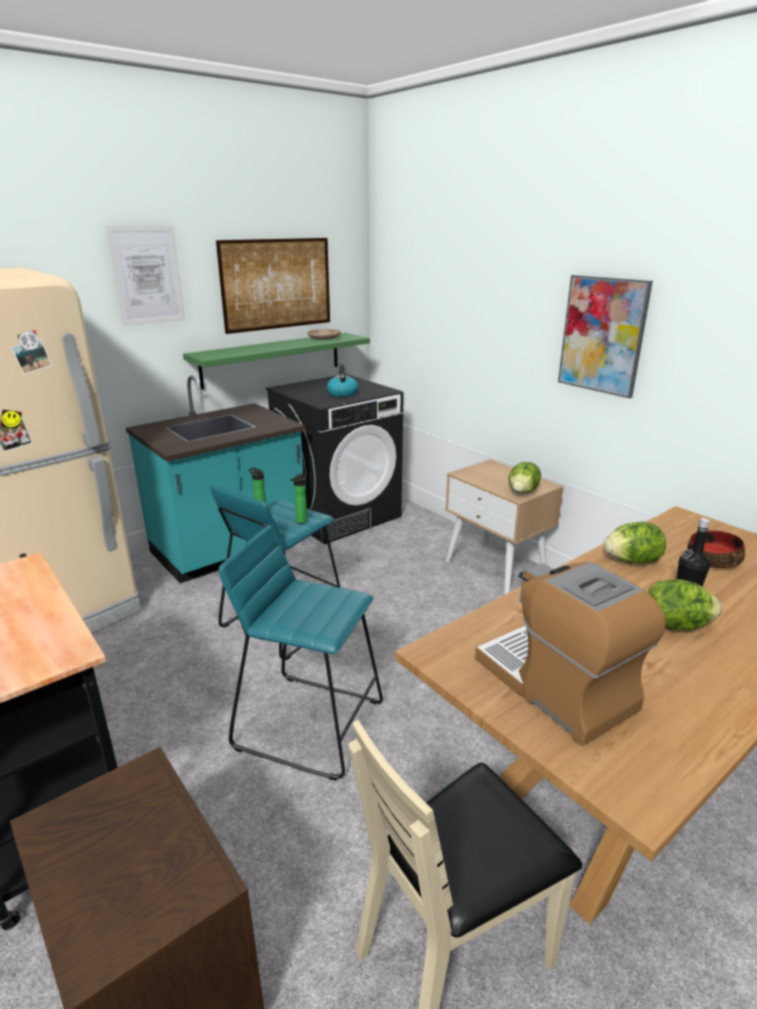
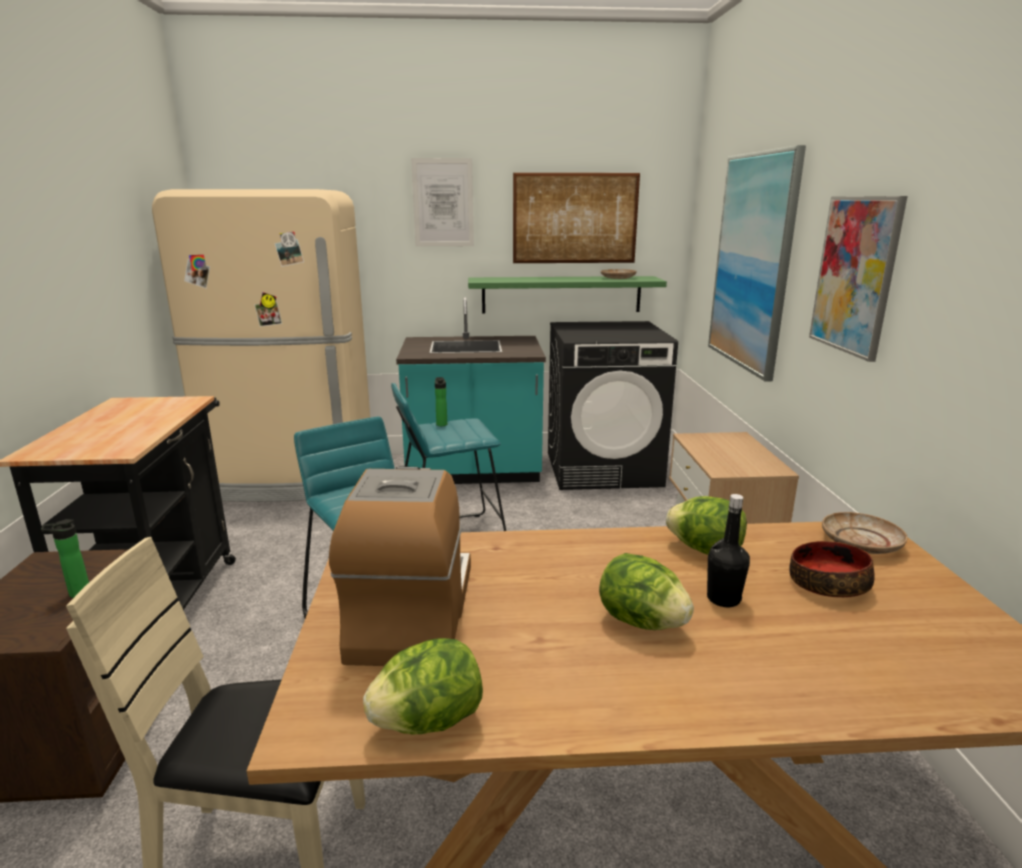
camera: 35 degrees right, 5 degrees down
(300, 521) = (463, 437): bottle -> bottle (76, 594)
(342, 394) = (610, 334): kettle -> none
(470, 321) = (752, 262): none -> picture
(522, 492) = (733, 468): lettuce -> lettuce (428, 721)
(688, 526) = (861, 542): none -> beige plate

